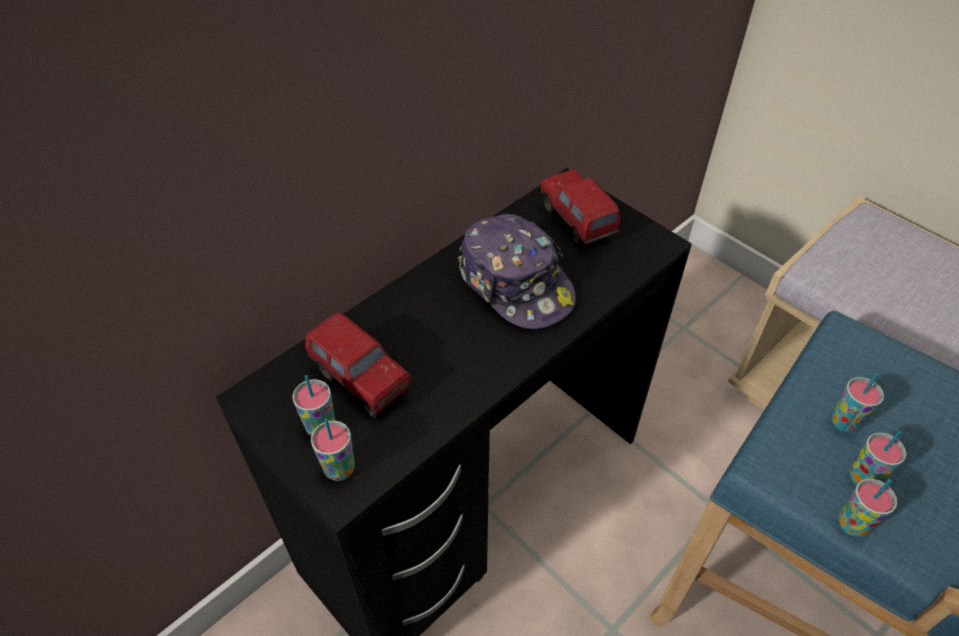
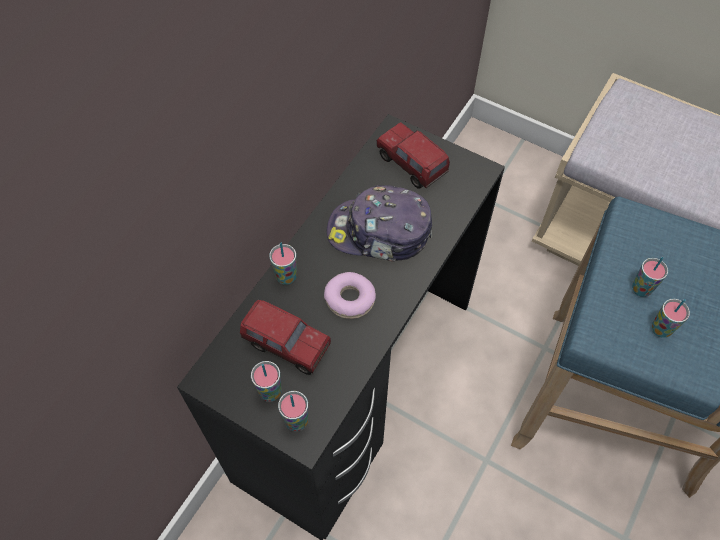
camera: 15 degrees left, 10 degrees up
(455, 346) = (350, 299): none -> donut
(516, 283) = (379, 233): cap -> cap turned 150 degrees clockwise
(852, 524) = (659, 366): cup -> cup (286, 277)

